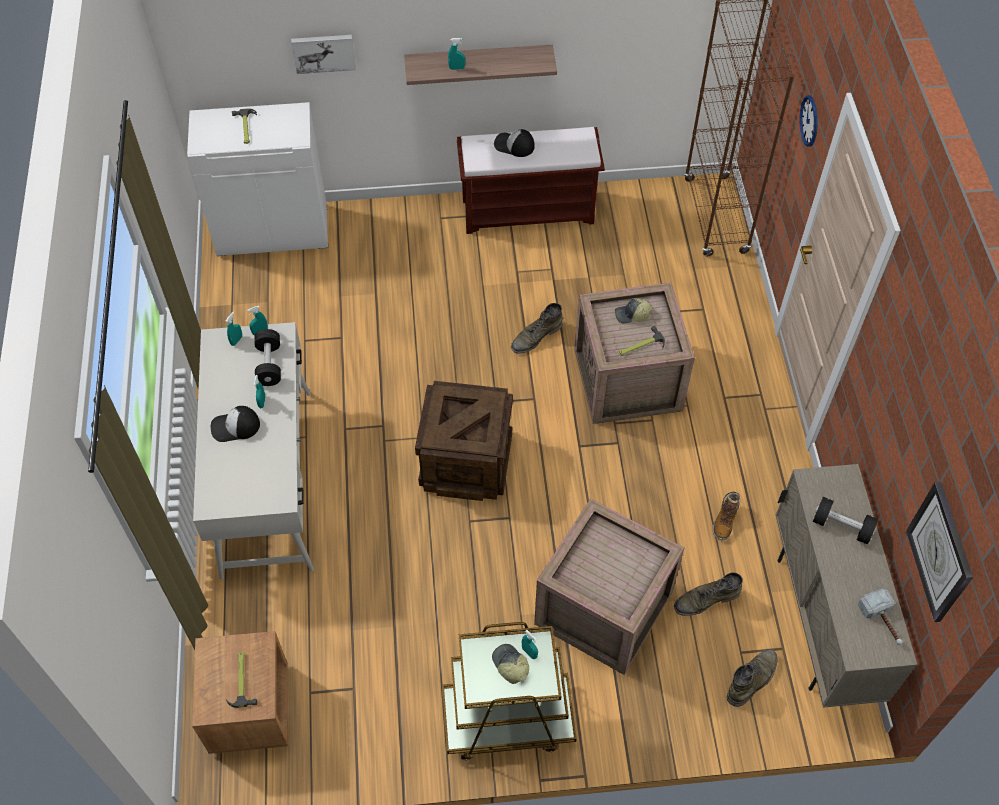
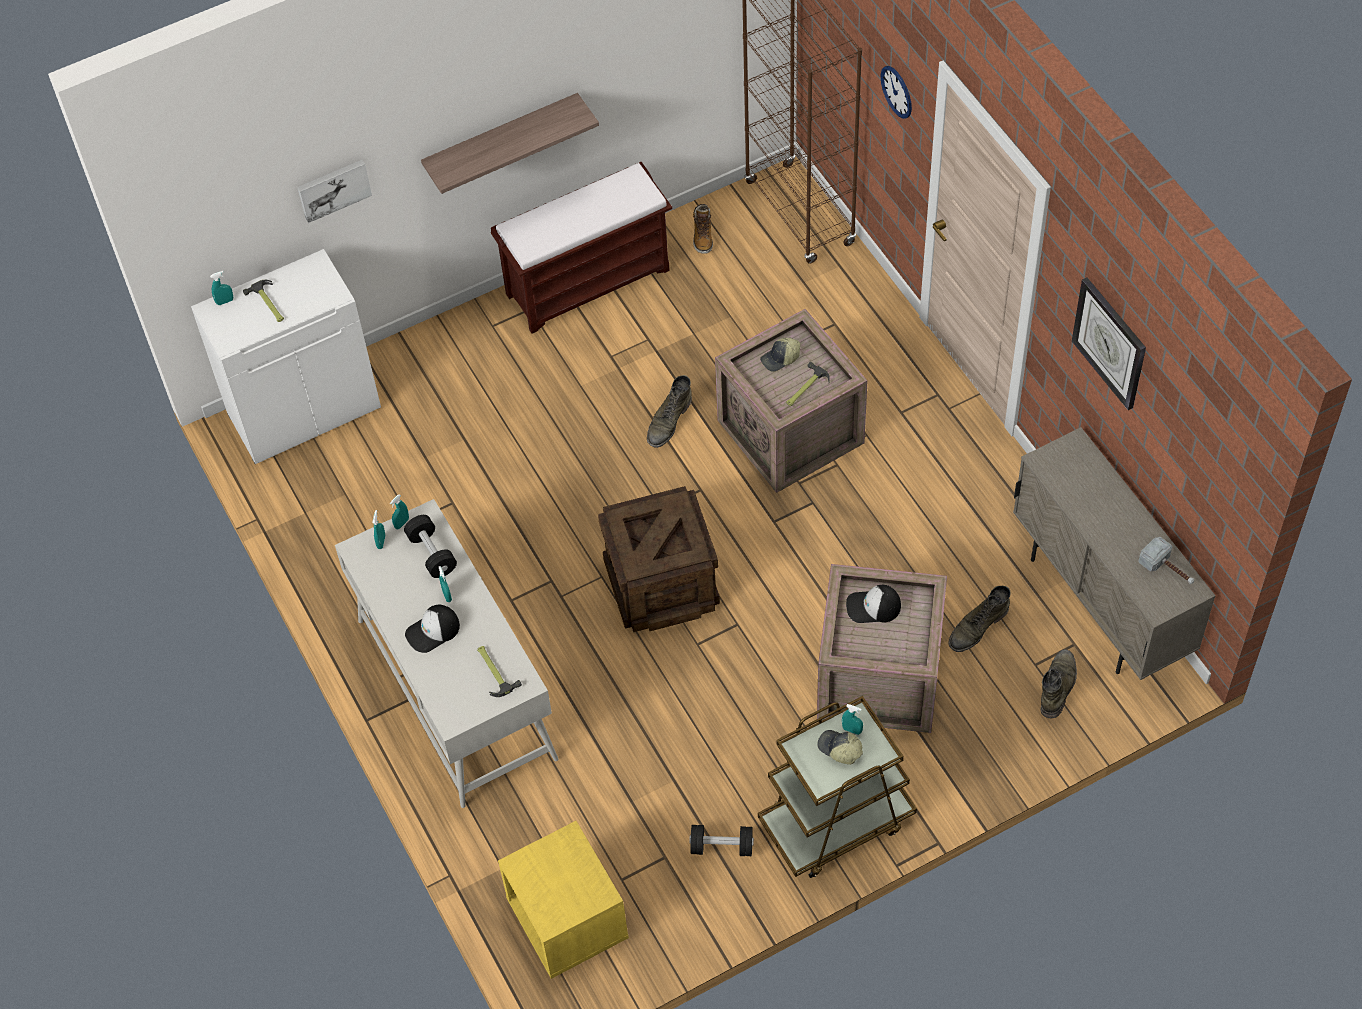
camera: 20 degrees left, 0 degrees up
(241, 680) = (569, 879): hammer -> hammer (494, 671)
(249, 708) = (567, 920): brown nightstand -> yellow nightstand
(456, 68) = (488, 156): turquoise spray bottle -> turquoise spray bottle (225, 301)
(514, 145) = (561, 215): cap -> cap (873, 607)
(724, 521) = (960, 541): boot -> boot (703, 237)
(841, 526) = (1092, 494): black dumbbell -> black dumbbell (721, 846)
(940, 552) = (1201, 477): wall clock -> wall clock (1110, 343)

